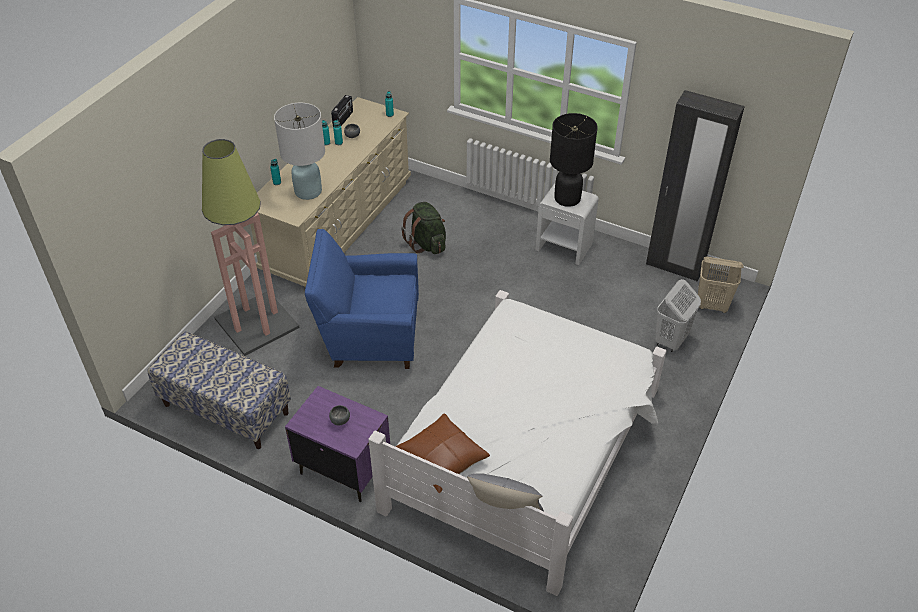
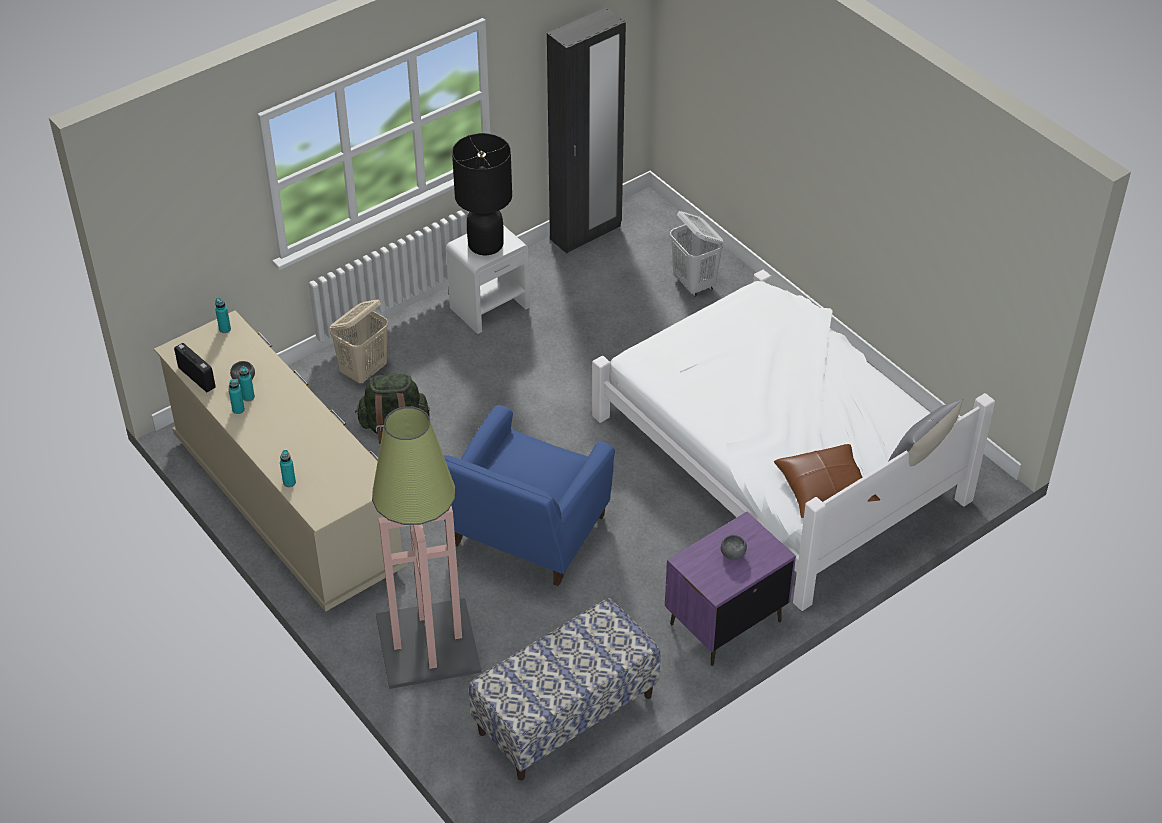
camera: 65 degrees left, 0 degrees up
(308, 191) = (333, 456): white table lamp -> none
(712, 305) = (663, 231): beige laundry basket -> beige laundry basket (364, 371)

